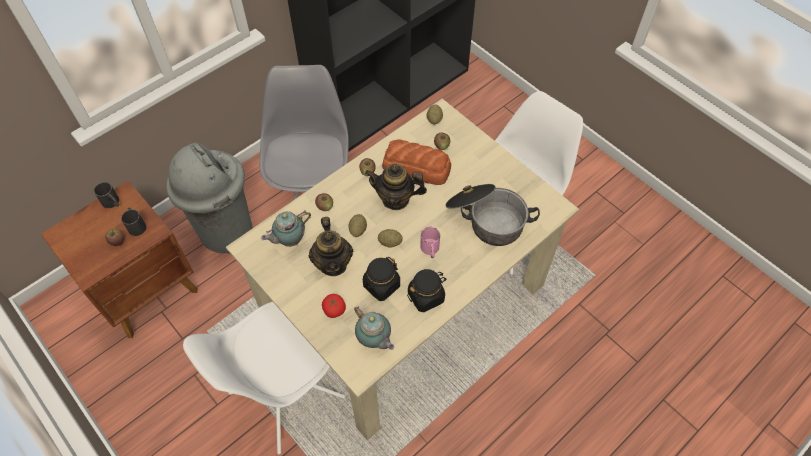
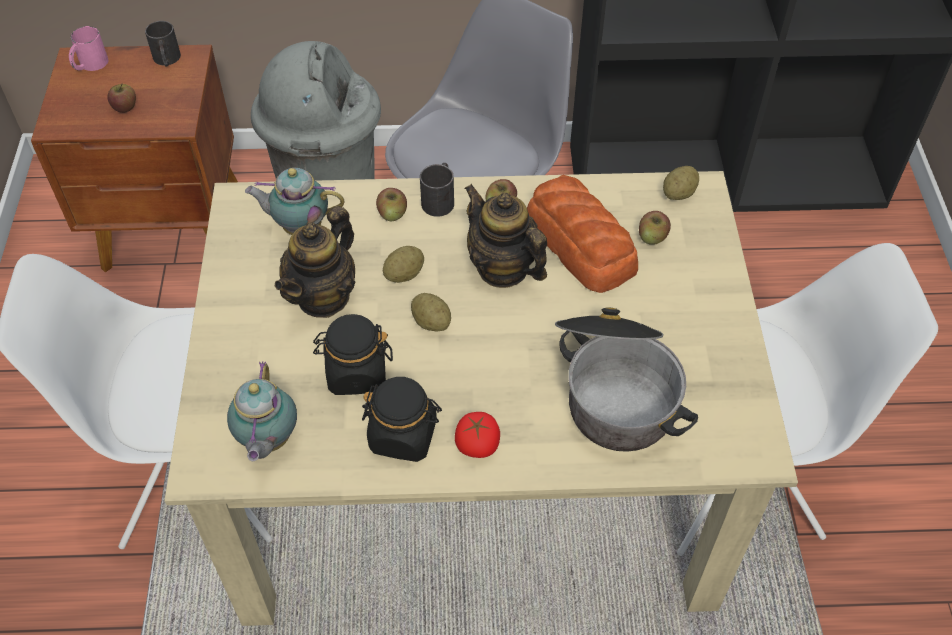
camera: 40 degrees right, 5 degrees down
(136, 225) = (164, 102): black mug -> black mug (440, 199)
(334, 310) = (259, 359): tomato -> tomato (477, 444)
(430, 250) = (479, 374): pink mug -> pink mug (90, 65)

